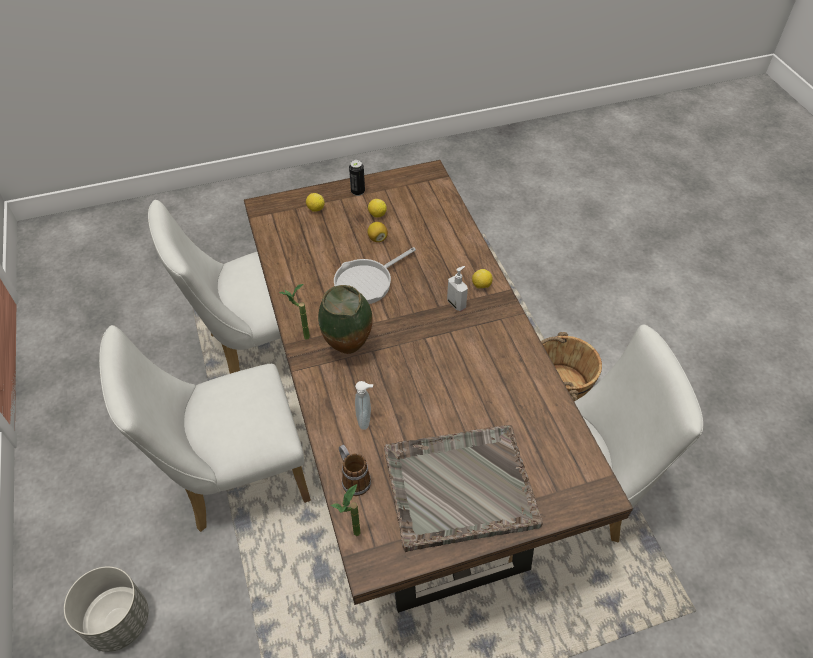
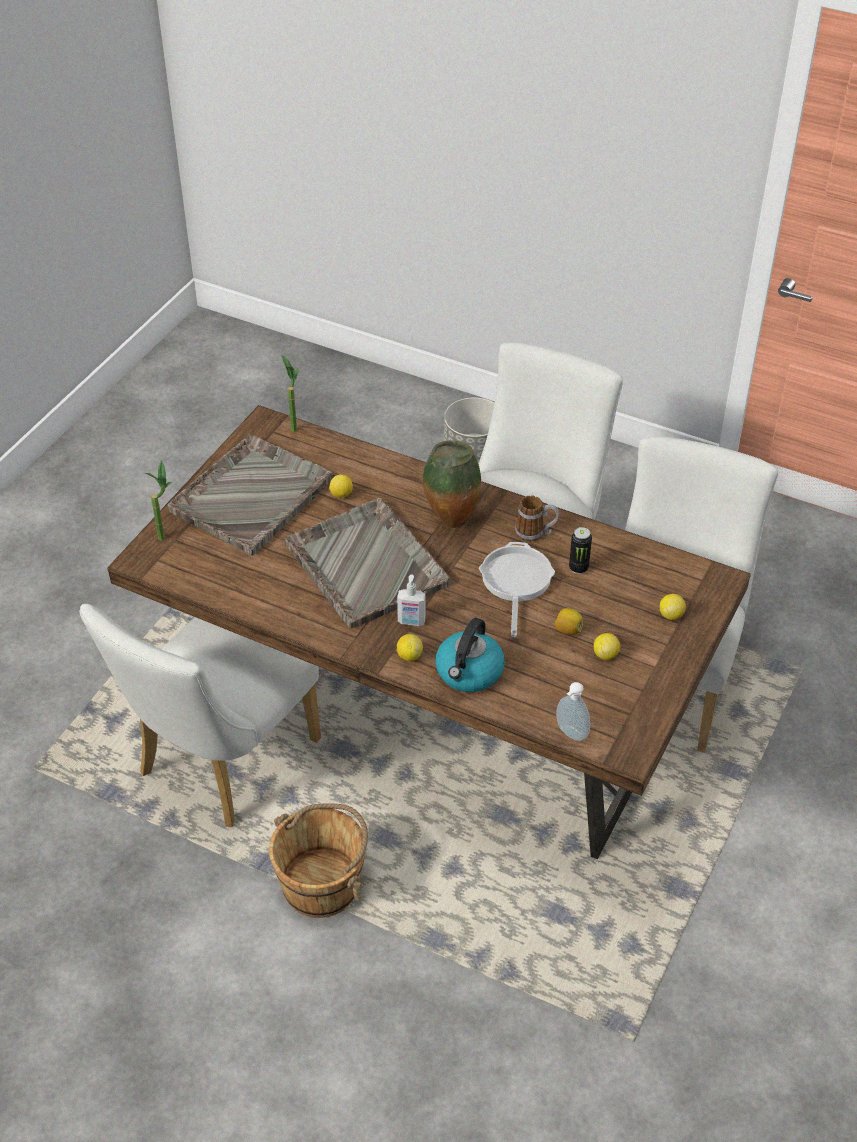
camera: 135 degrees right, 5 degrees down
(300, 338) = (502, 503): potted plant -> potted plant (166, 534)
(353, 478) = (334, 452): mug -> mug (535, 533)
(358, 192) = (663, 665): can -> can (578, 568)
(365, 420) = (371, 487): soap dispenser -> soap dispenser (570, 734)
(393, 431) = (341, 495): none -> lemon
(440, 362) = (365, 564): none -> grey tray
(459, 254) = (469, 673): none -> kettle

